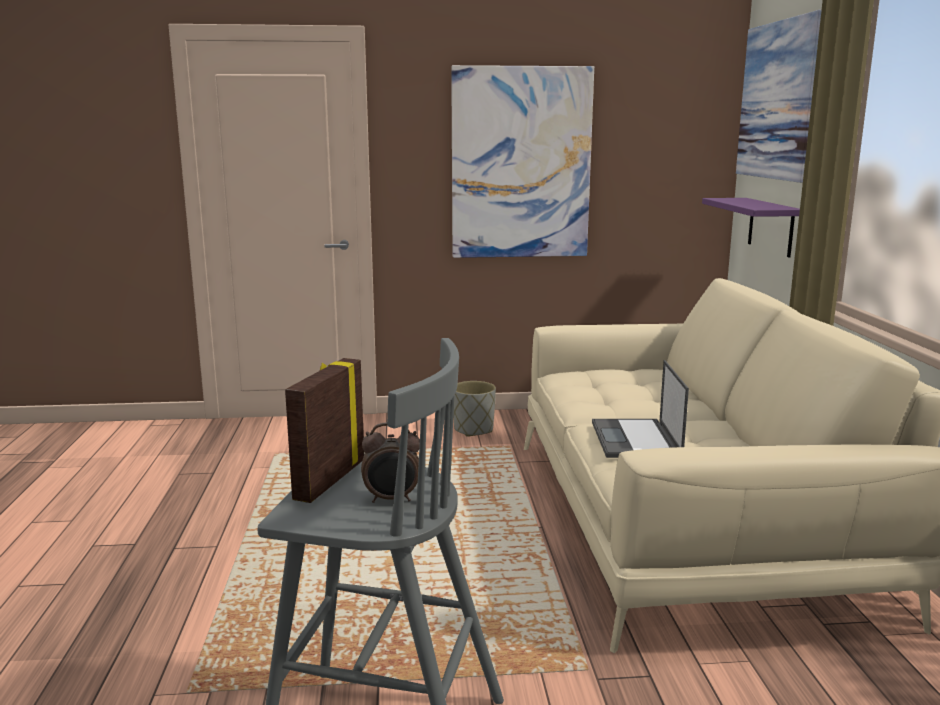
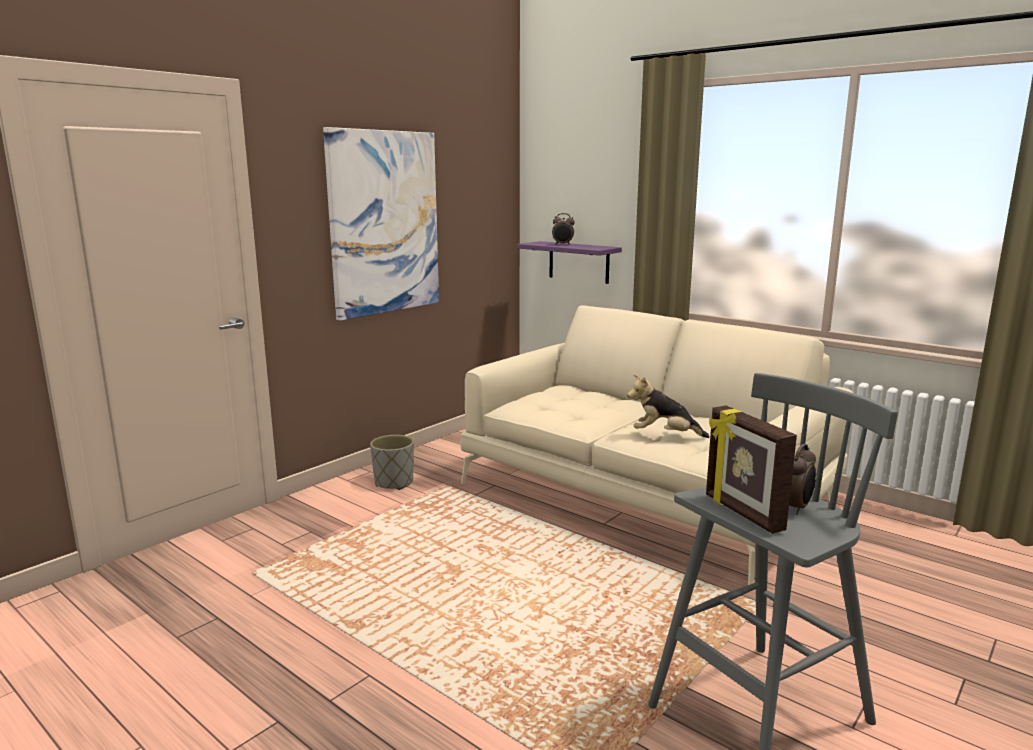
camera: 45 degrees left, 0 degrees up
(636, 440) = (664, 435): laptop -> plush toy
(747, 202) = (563, 244): none -> alarm clock
(779, 101) = (575, 166): picture -> none

